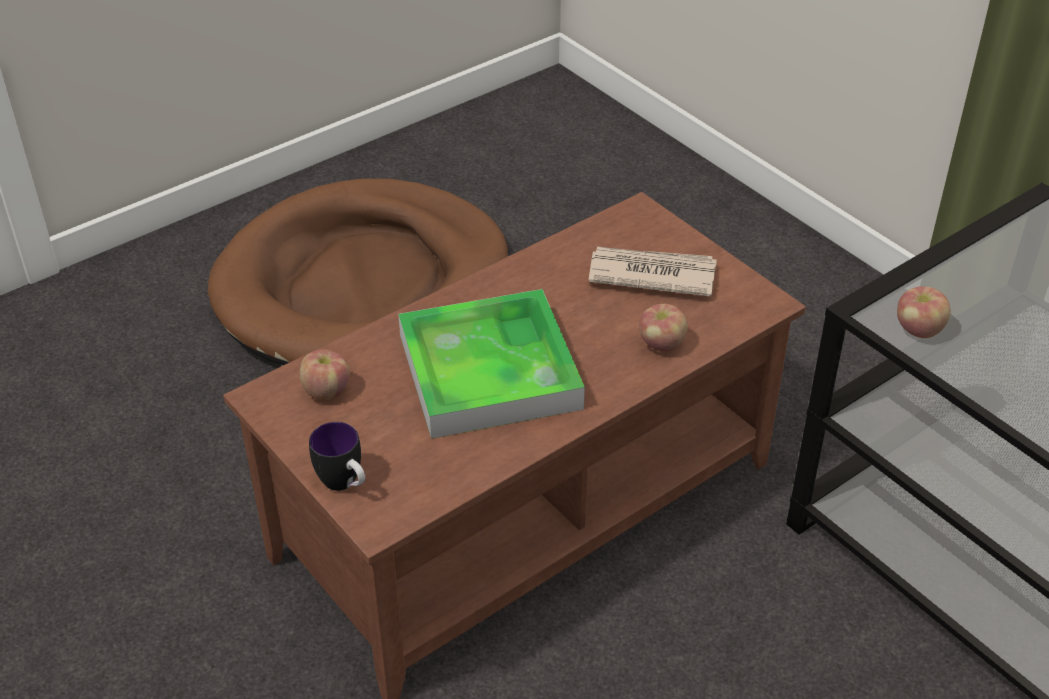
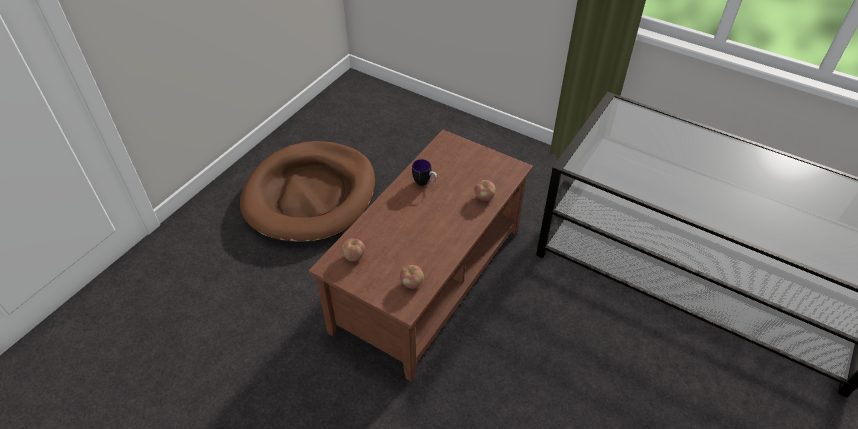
camera: 20 degrees left, 5 degrees up
(345, 485) = (384, 297): mug -> mug (425, 183)
(489, 371) = (419, 228): tray -> none
(651, 274) = (465, 166): newspaper -> none
(918, 330) = (591, 168): apple -> apple (412, 283)

